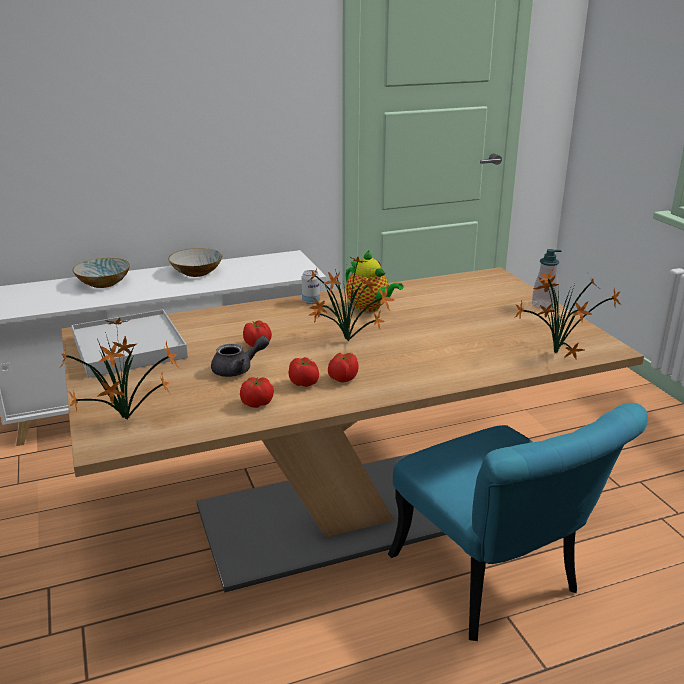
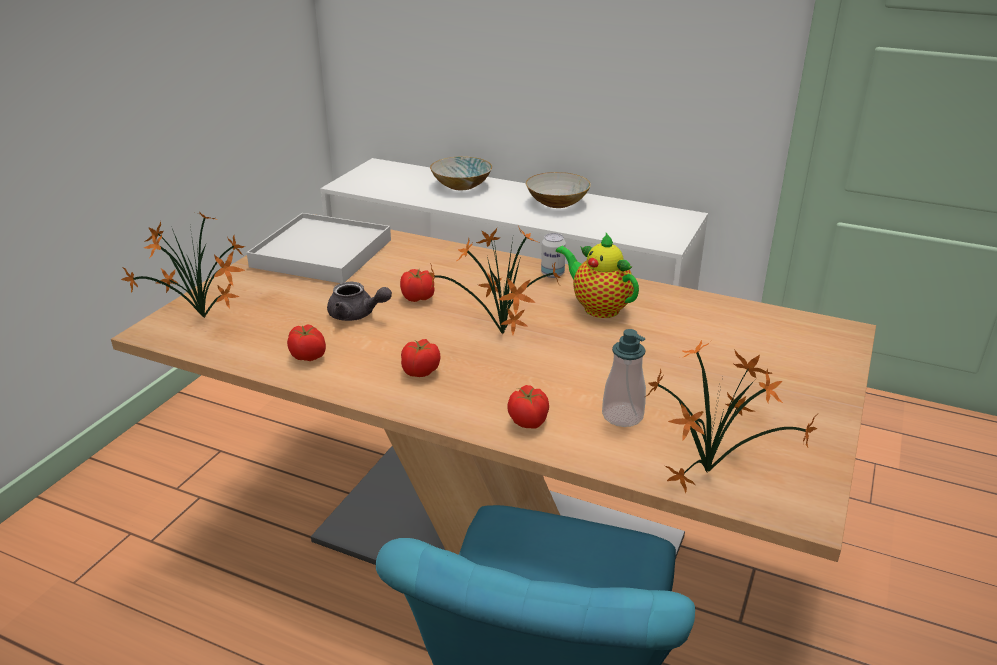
camera: 45 degrees right, 5 degrees up
(304, 383) = (380, 357): tomato -> tomato (528, 421)
(369, 308) = (598, 307): teapot -> teapot turned 135 degrees clockwise
(544, 305) = (830, 403): soap dispenser -> soap dispenser (622, 416)

